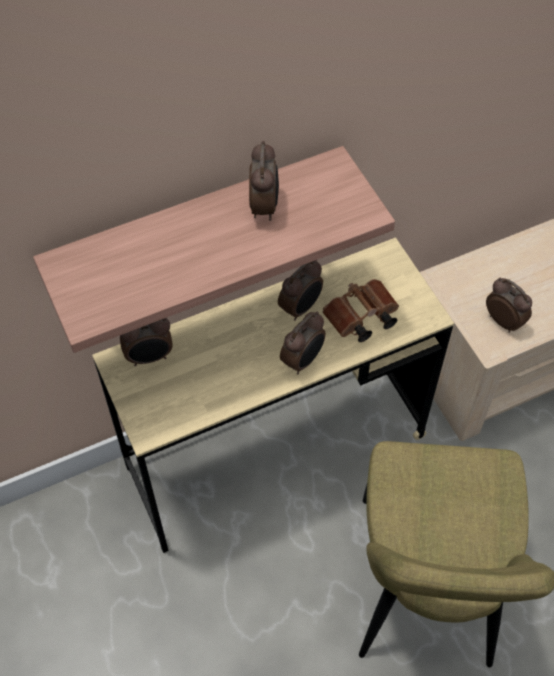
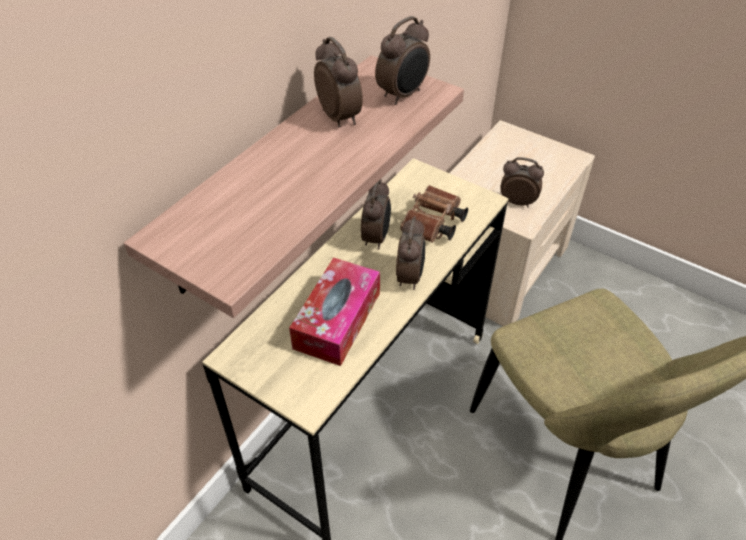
camera: 30 degrees left, 10 degrees down
(150, 357) = (265, 337): alarm clock -> alarm clock (403, 95)
(215, 370) = (337, 320): none -> tissue box

